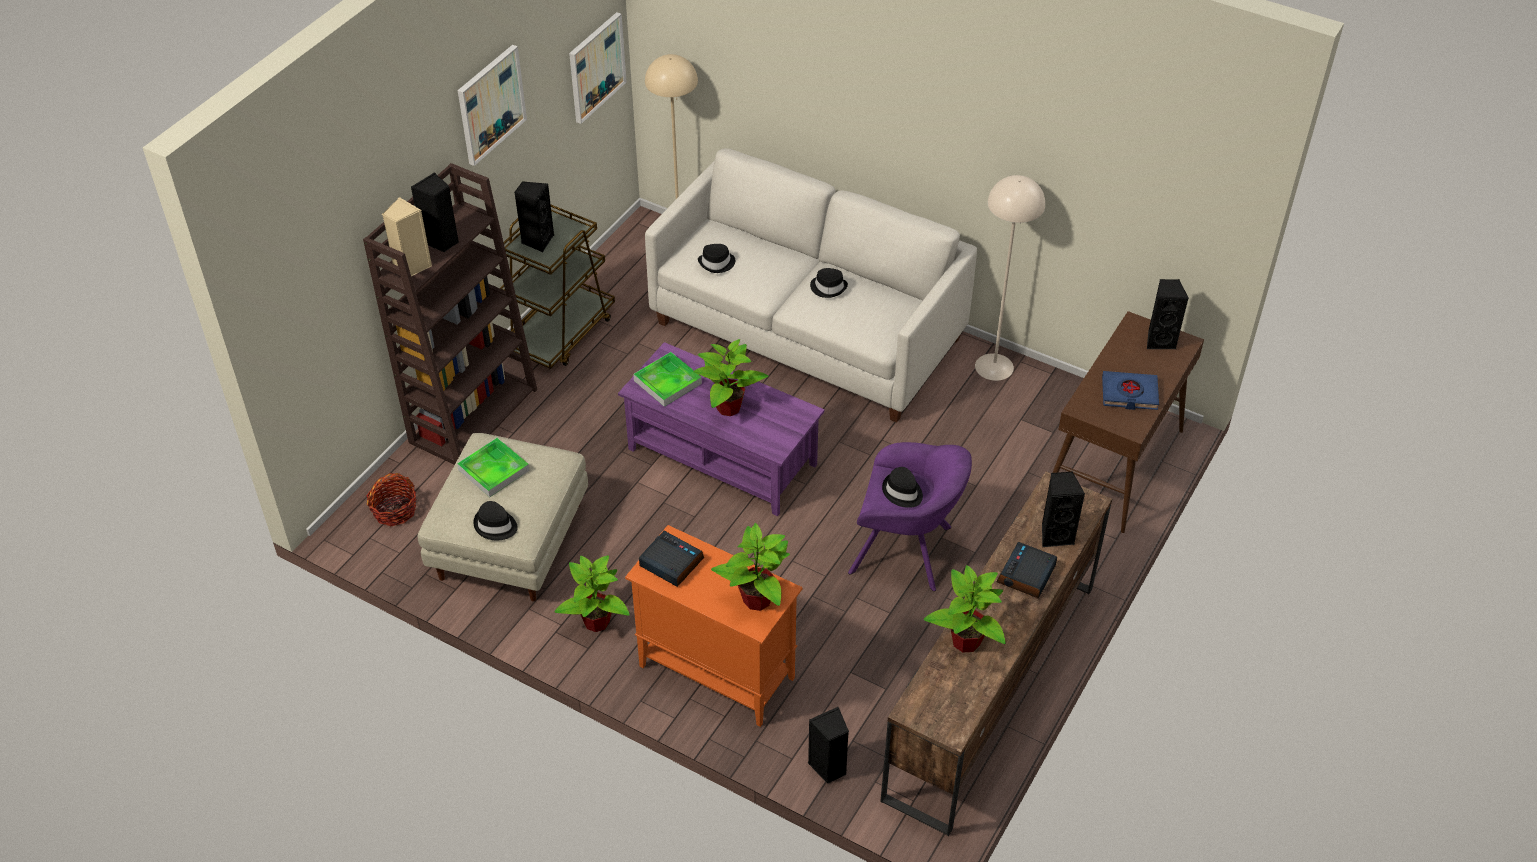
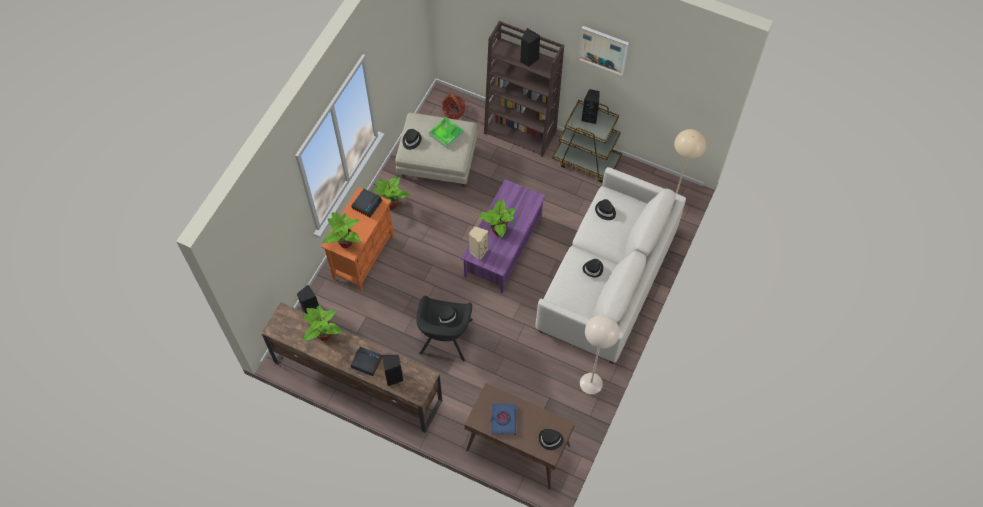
camera: 85 degrees right, 15 degrees up
(411, 266) = (507, 51): beige speaker -> beige speaker (478, 251)
(596, 67) = (690, 104): picture -> none
(667, 382) = (515, 200): tray -> none
(906, 551) = (445, 339): purple armchair -> black armchair
(1160, 340) = (550, 440): black speaker -> black hat

